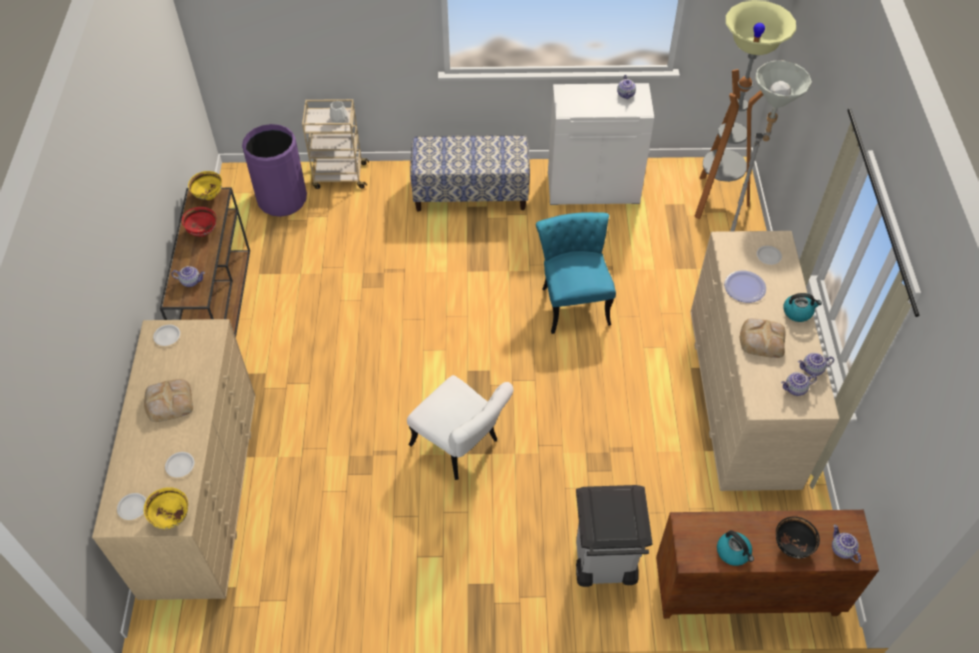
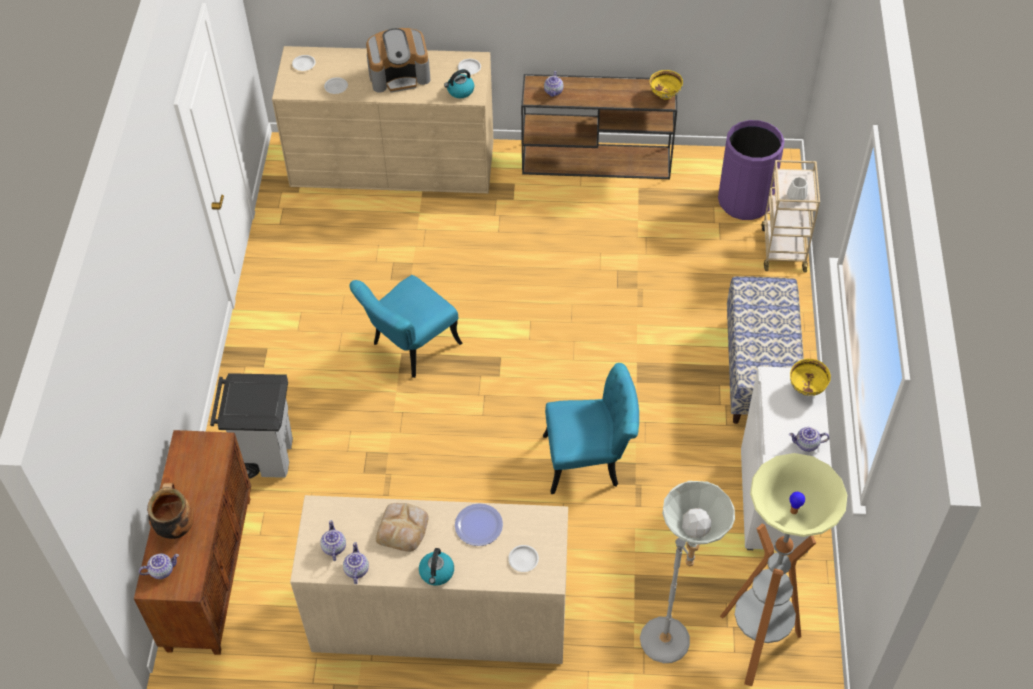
camera: 95 degrees right, 0 degrees up
(168, 402) = (399, 75): bread -> coffee machine
(172, 517) = (290, 86): yellow bowl -> yellow bowl (807, 388)
(203, 231) = (616, 94): red bowl -> none
(461, 447) = (409, 348): white chair -> turquoise chair
(733, 552) = (182, 477): kettle -> kettle (460, 91)
(791, 546) = (175, 527): black bowl -> cooking pot

